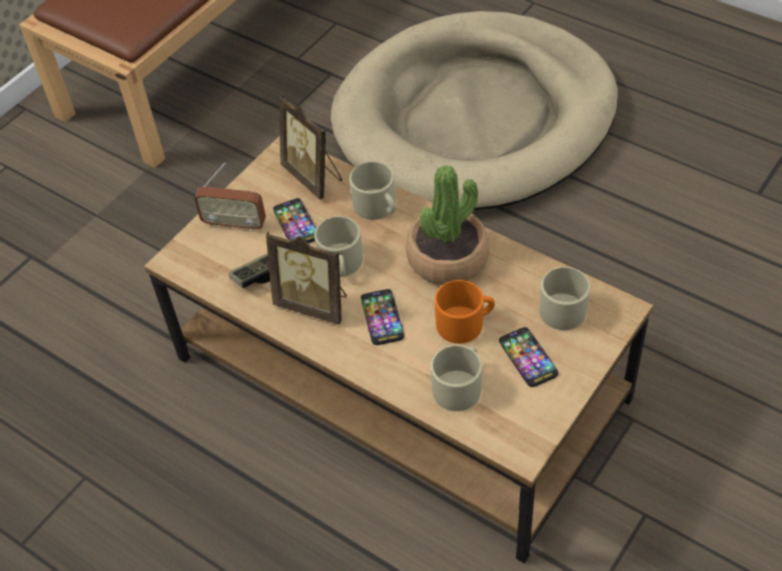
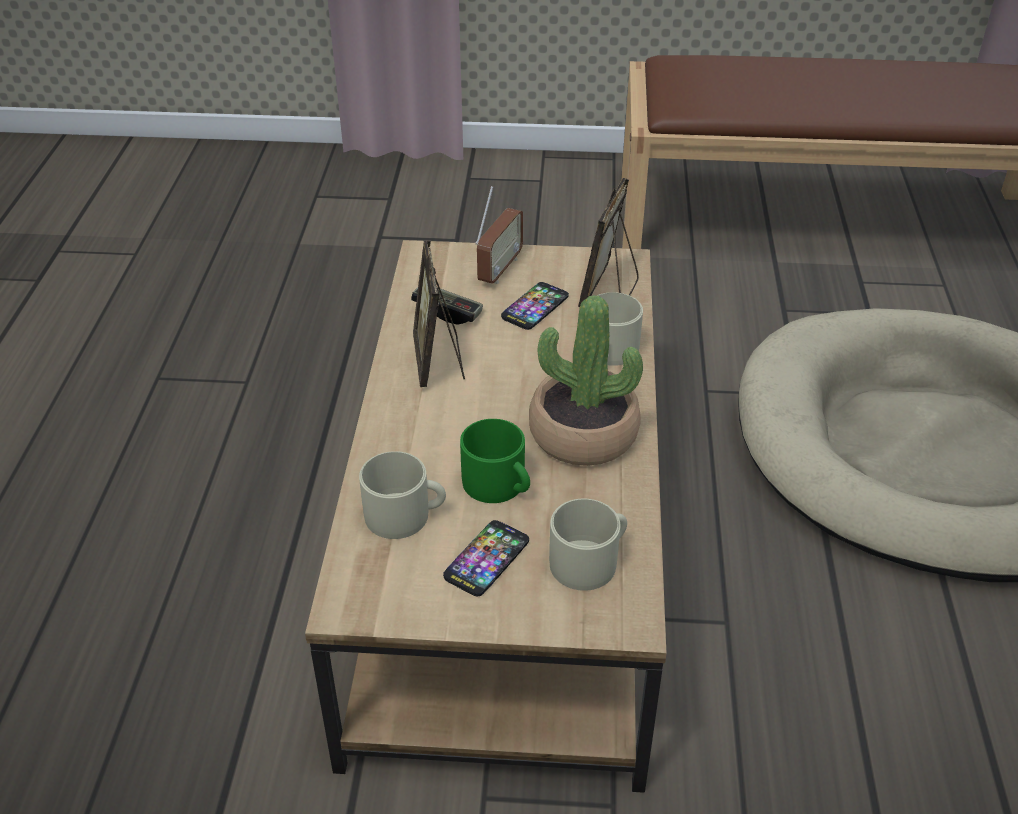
camera: 55 degrees right, 10 degrees down
(234, 224) = (499, 269): radio -> radio turned 135 degrees counterclockwise
(341, 264) = (507, 359): beige mug -> none
(382, 318) = (457, 417): phone -> none
(465, 323) = (499, 485): orange mug -> green mug

